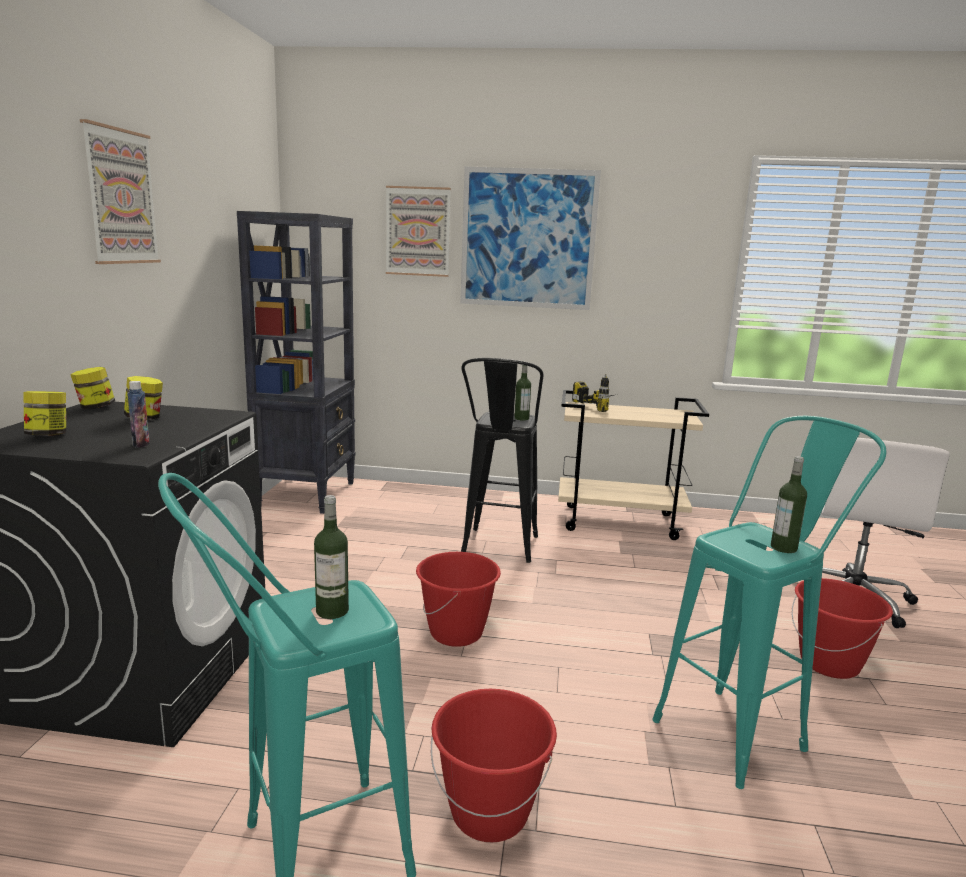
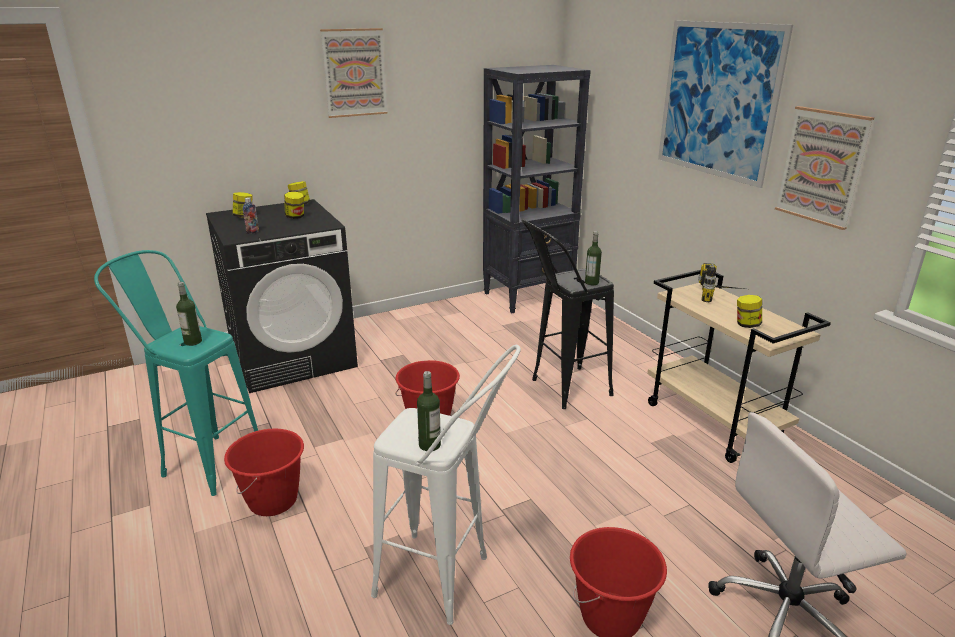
camera: 55 degrees right, 10 degrees up
(418, 231) = (637, 84): picture -> picture (822, 166)
(656, 416) = (746, 325): none -> jar
(742, 728) = (448, 582): turquoise stool -> white stool

